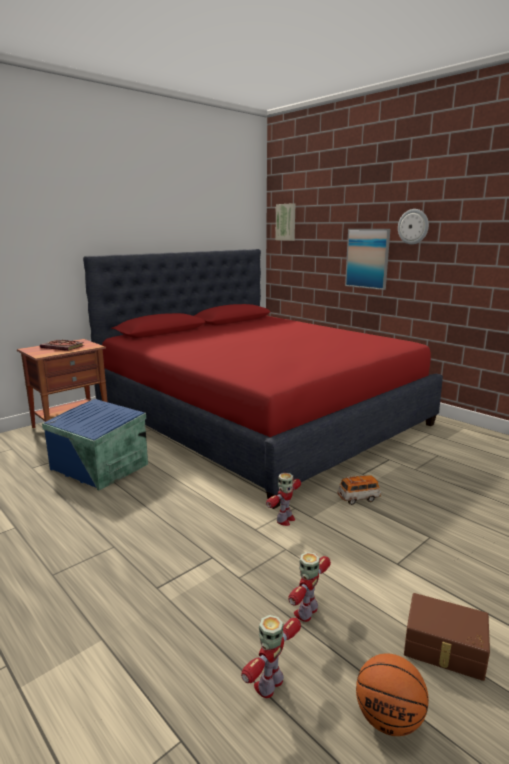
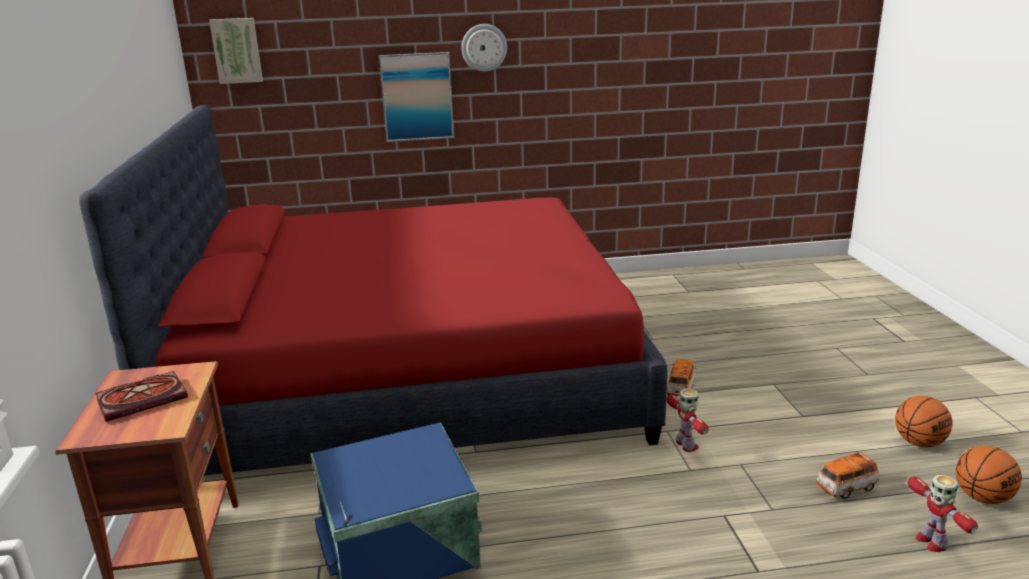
camera: 55 degrees left, 5 degrees up
(307, 612) = (846, 488): toy robot -> toy car
(444, 649) = (919, 442): brown storage box -> basketball

